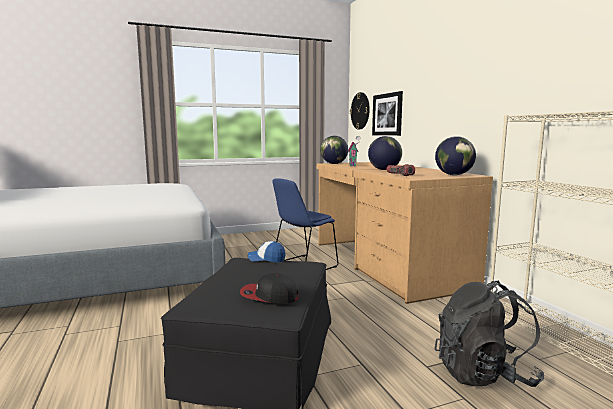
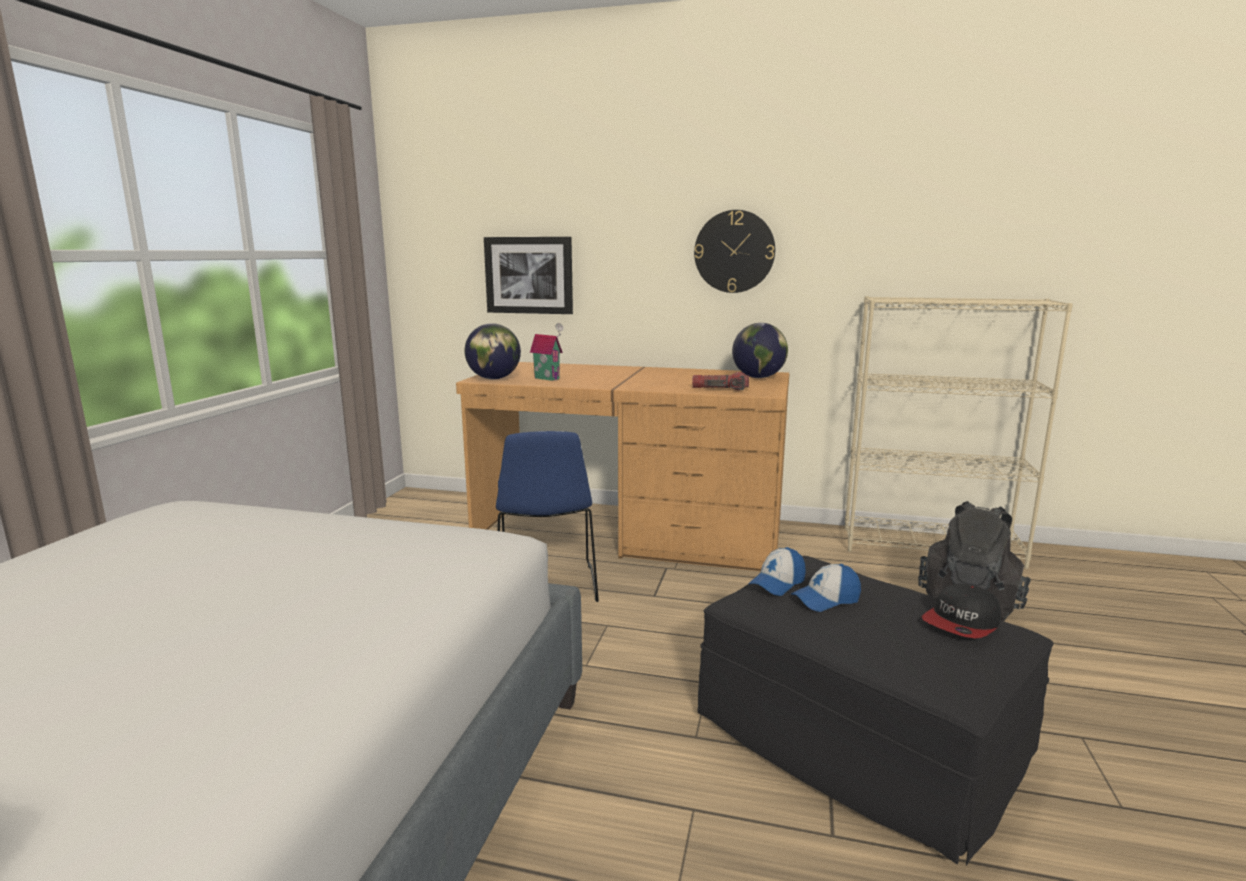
camera: 55 degrees left, 5 degrees up
(259, 268) = (826, 599): none -> cap
(360, 111) = (435, 263): wall clock -> wall clock (734, 251)
(384, 170) = (644, 381): globe -> none

